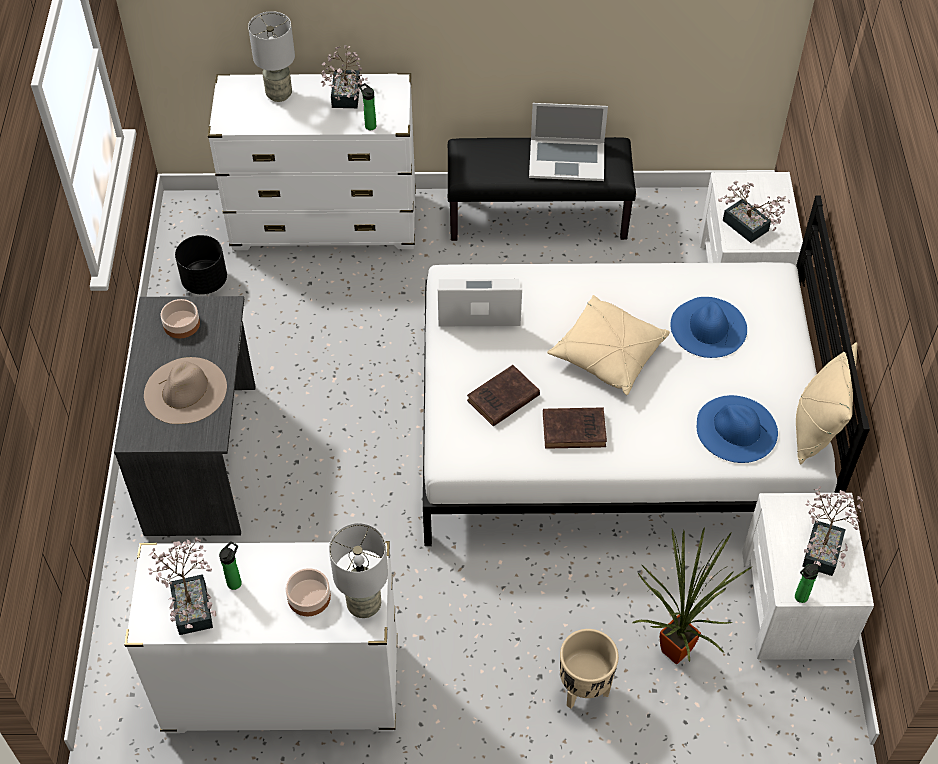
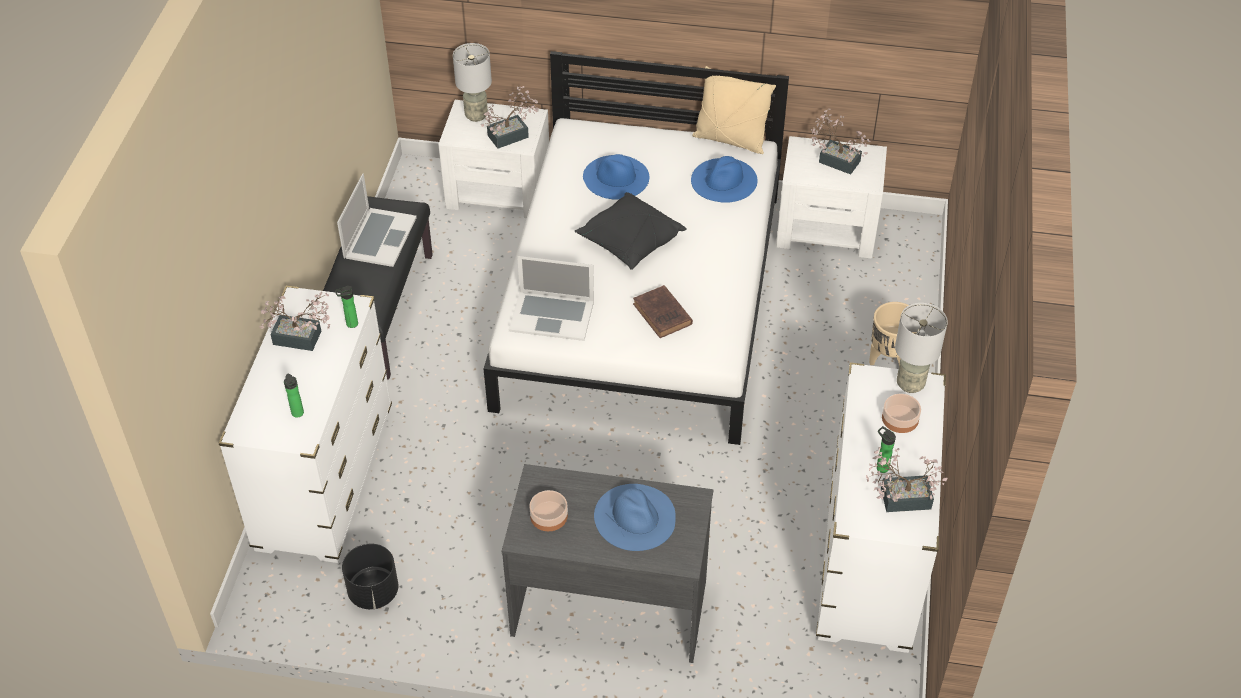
camera: 80 degrees left, 5 degrees down
(185, 390) = (635, 517): beige hat -> blue hat
(279, 94) = (274, 391): grey table lamp -> grey table lamp (476, 115)
(479, 304) = (552, 315): laptop -> laptop turned 90 degrees counterclockwise
(576, 430) = (706, 273): brown book -> none
(607, 354) = (630, 241): beige pillow -> black pillow
(672, 647) = (857, 303): potted plant -> none
(799, 598) = (877, 181): bottle -> bottle (298, 414)

